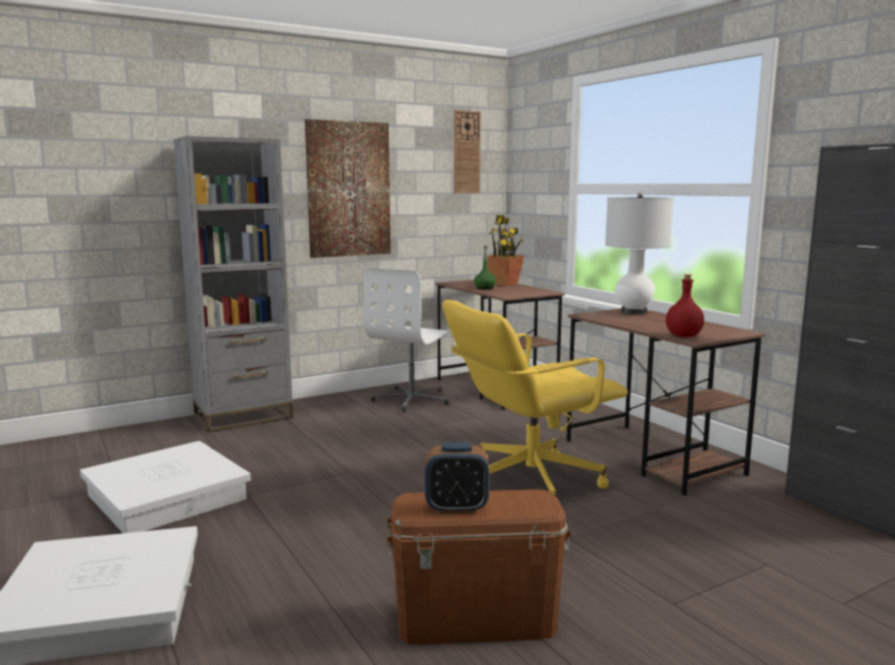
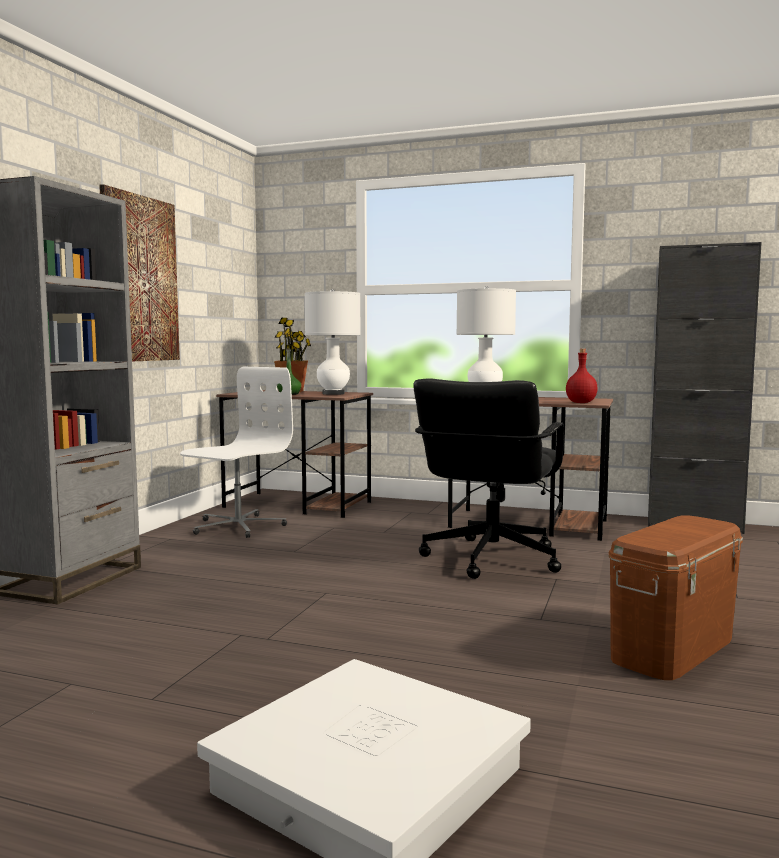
camera: 40 degrees left, 5 degrees down
(165, 497) = (171, 671): white storage box -> none
(412, 399) = (237, 526): white office chair -> white office chair turned 135 degrees counterclockwise
(456, 508) = (676, 536): alarm clock -> none
(466, 152) = (230, 250): wall clock -> none
(520, 291) = (333, 394): none -> white table lamp
(529, 482) = (490, 559): yellow office chair -> black office chair

